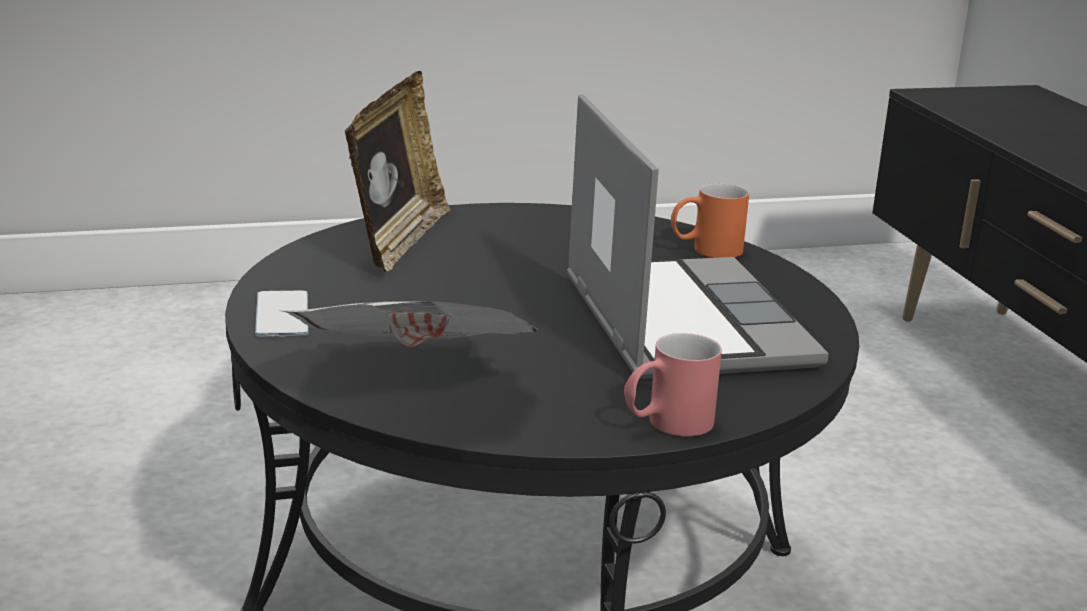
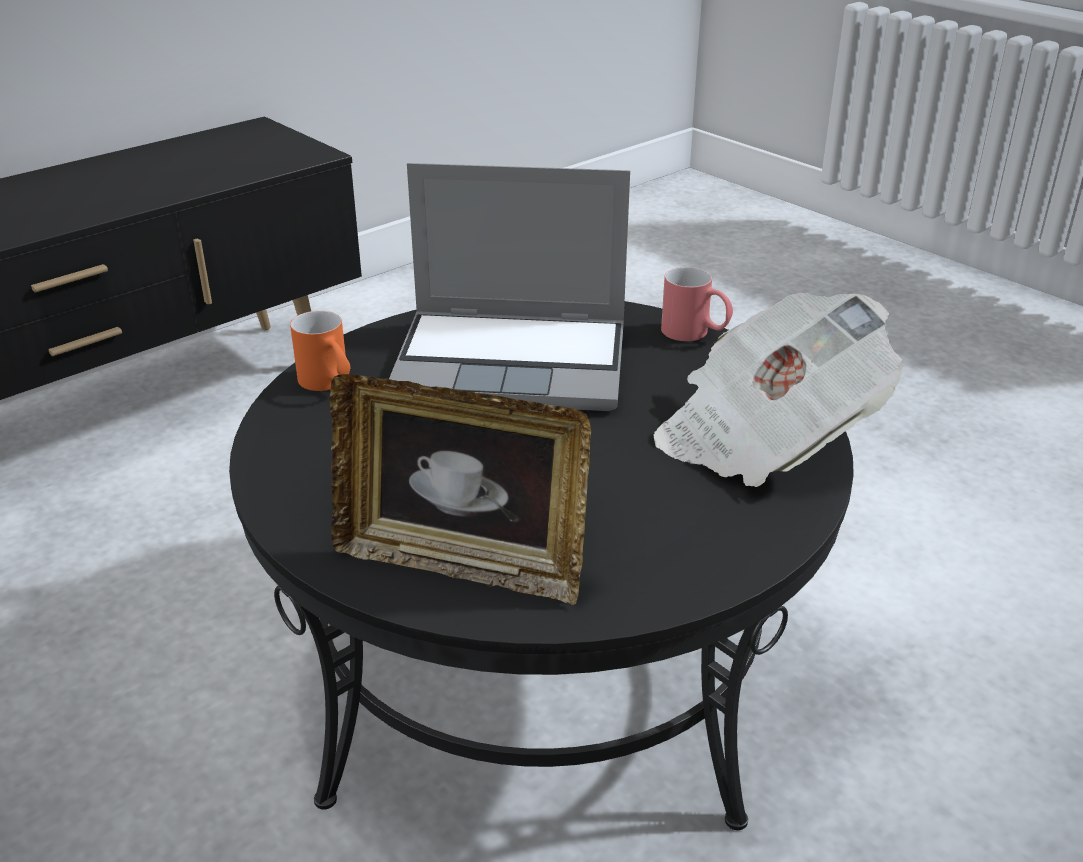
camera: 115 degrees left, 10 degrees up
(282, 315) = (726, 553): phone -> none
(397, 241) = (461, 562): picture frame -> picture frame turned 150 degrees counterclockwise
(680, 321) = (515, 363): laptop -> laptop turned 135 degrees counterclockwise

